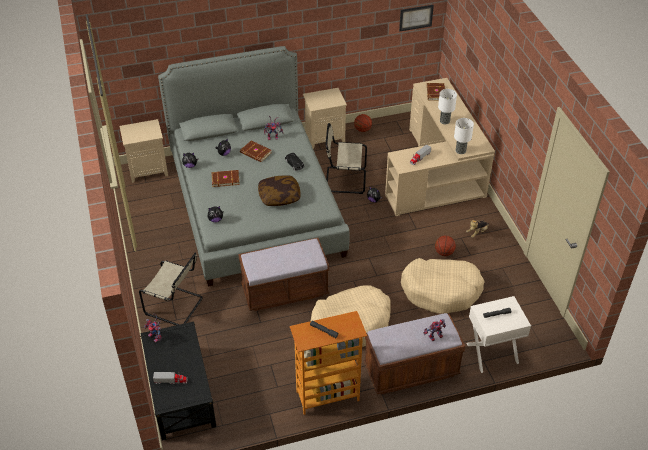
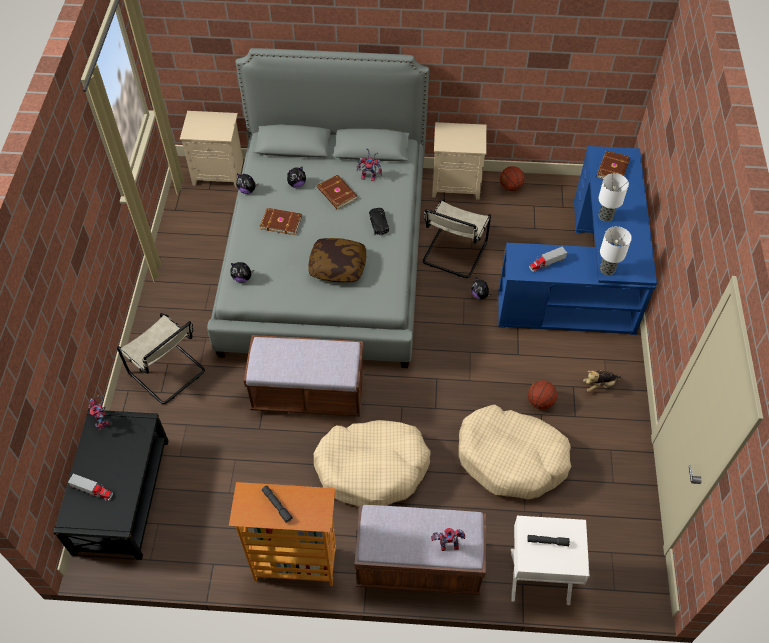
camera: 20 degrees right, 10 degrees up
(343, 180) = (453, 254): beige chair -> beige chair turned 90 degrees counterclockwise
(416, 17) = (614, 54): picture -> none
(438, 173) = (584, 279): beige desk -> blue desk

